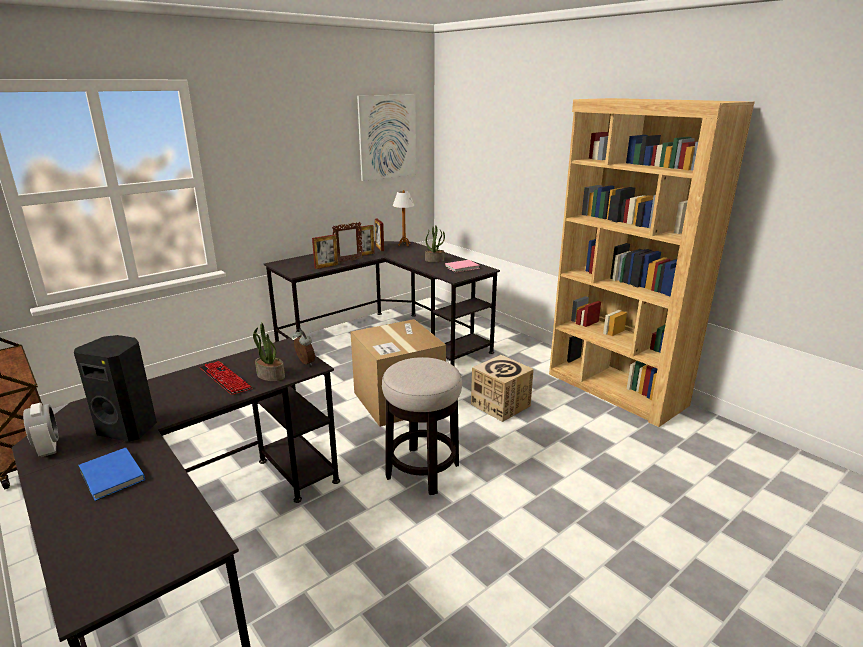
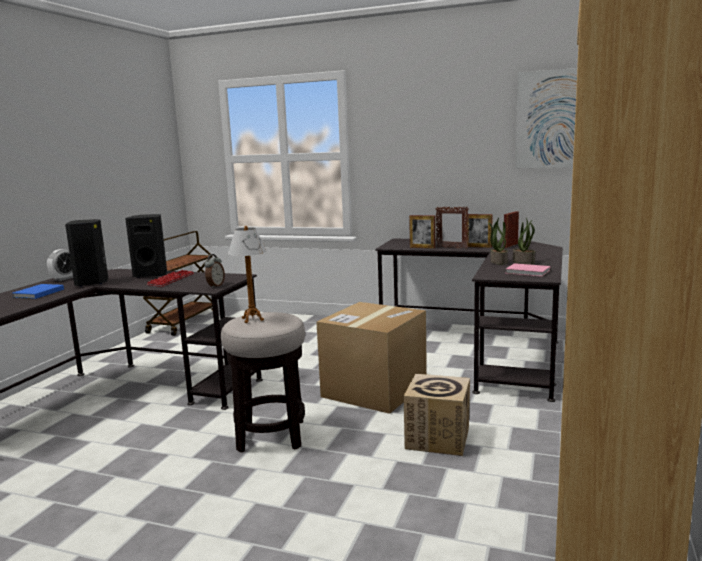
camera: 60 degrees right, 10 degrees down
(171, 386) = (151, 275): none -> black speaker
(270, 376) = (185, 285): potted plant -> potted plant (498, 262)
(404, 244) = (543, 247): table lamp -> table lamp (252, 319)

